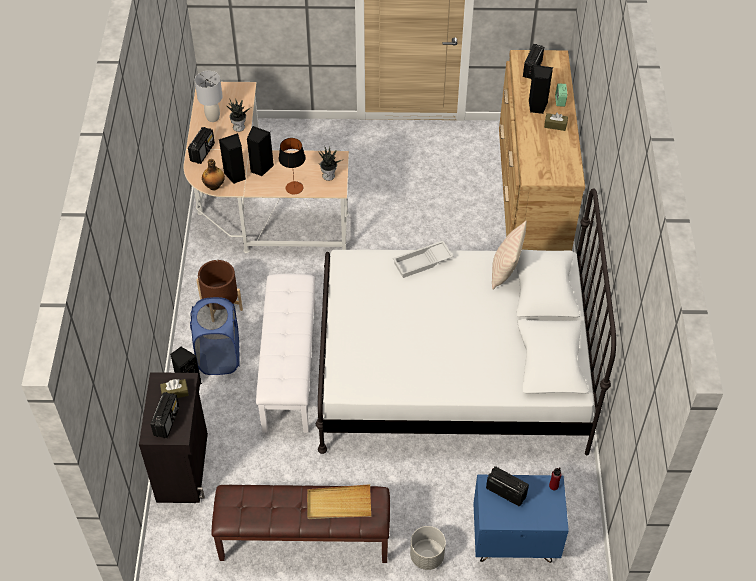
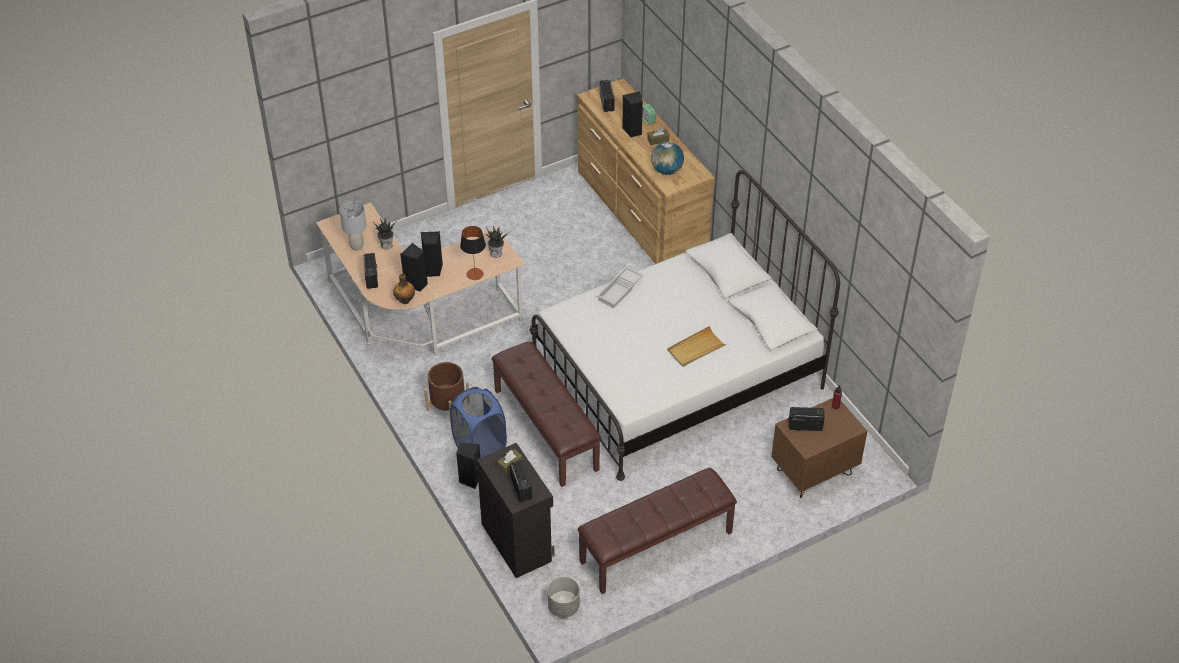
camera: 30 degrees left, 5 degrees down
(290, 368) = (547, 429): white bench -> brown bench
(338, 504) = (684, 494): beige tray -> beige tray (696, 348)
(426, 556) = (758, 514): grey planter -> grey planter (563, 606)
(505, 271) = (689, 270): beige pillow -> none
(514, 541) = (813, 473): blue nightstand -> brown nightstand
(541, 159) = (667, 170): none -> globe

